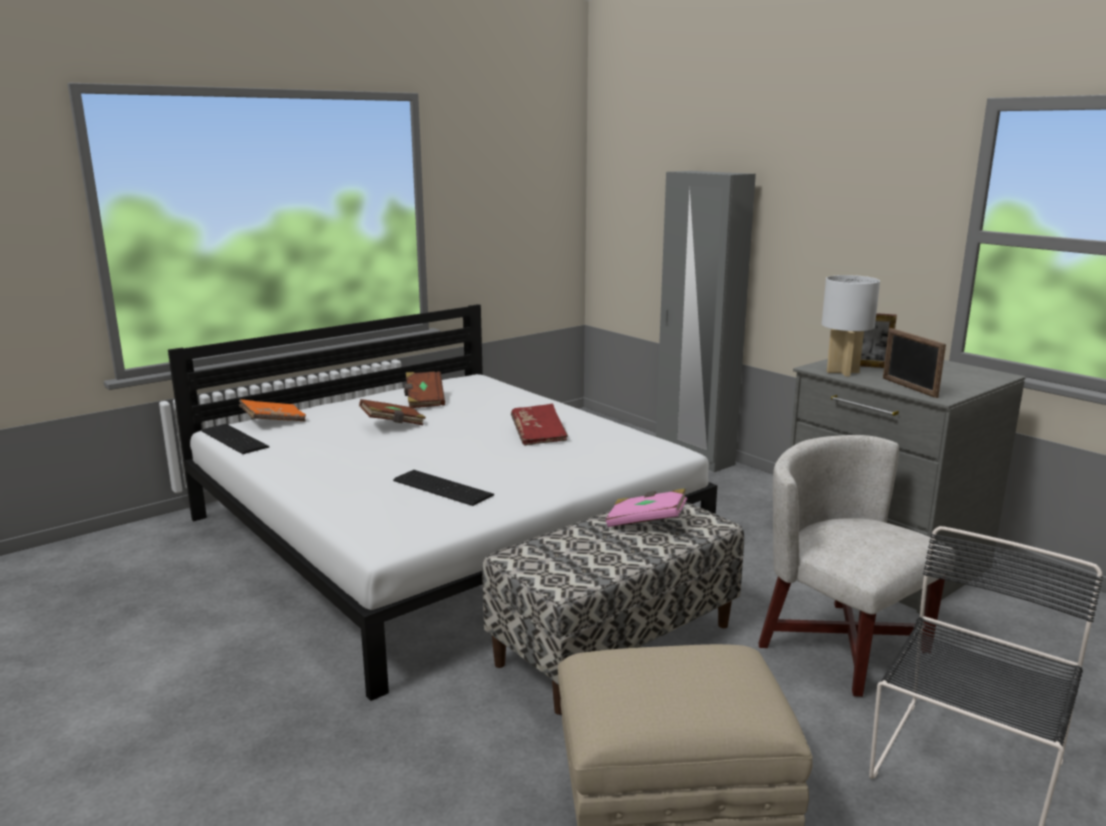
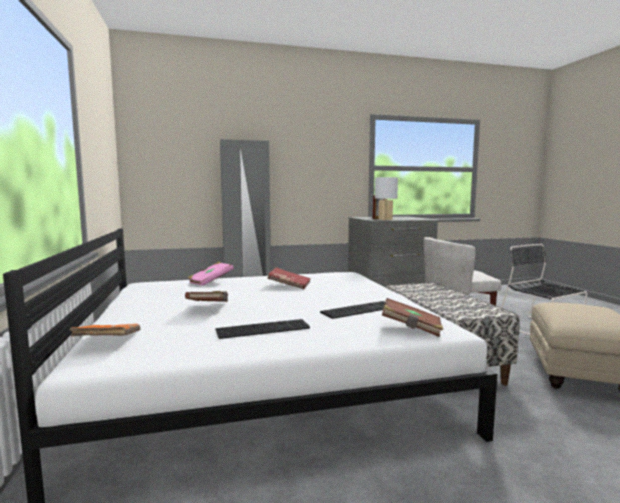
camera: 65 degrees left, 10 degrees down
(235, 438) = (129, 360): keyboard -> keyboard (261, 328)
(424, 400) = (171, 295): brown book -> brown book (411, 329)
(646, 522) = (423, 291): pink book -> pink book (210, 281)
(909, 387) = (413, 219): picture frame -> none

